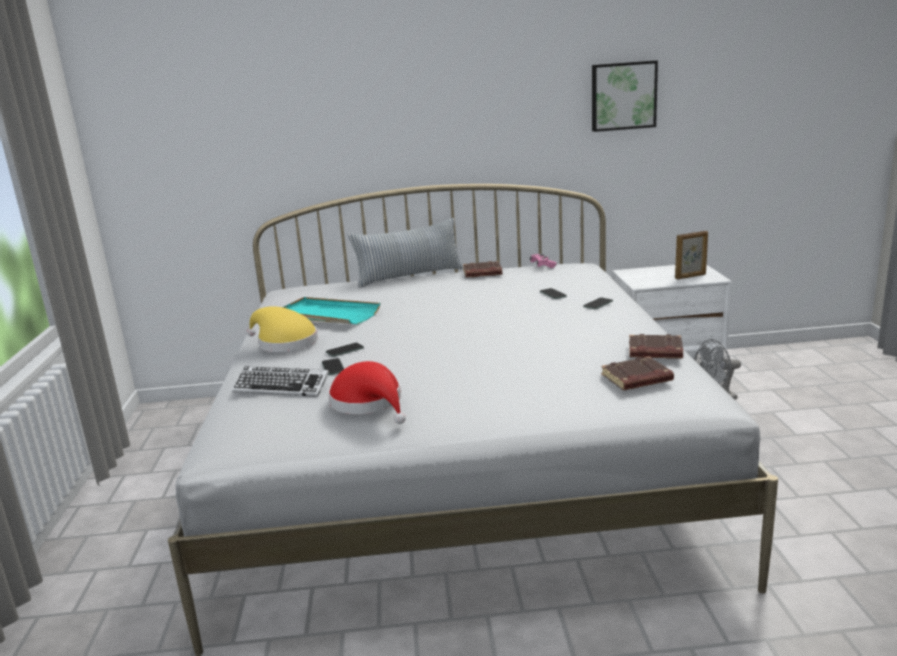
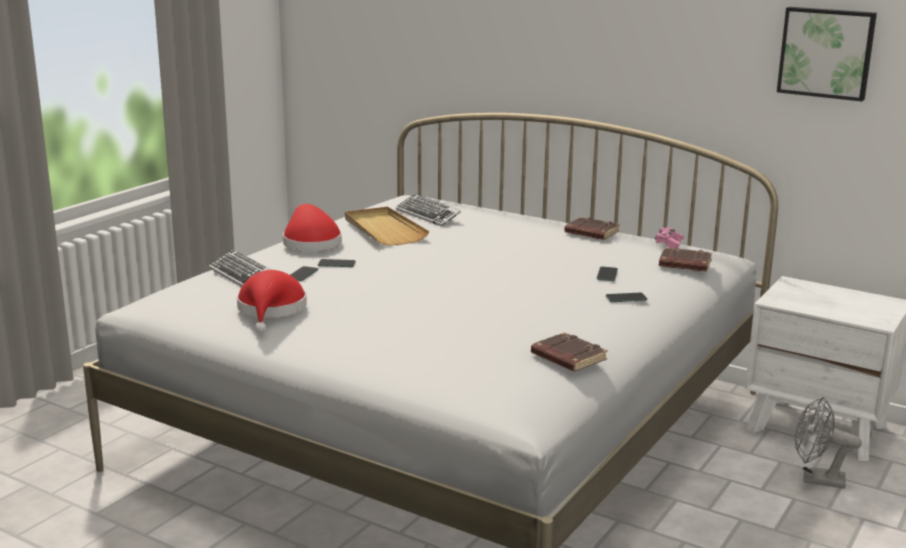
camera: 35 degrees right, 0 degrees up
(284, 343) = (310, 242): yellow hat -> red hat
(327, 315) = (383, 230): turquoise tray -> beige tray
(339, 295) = (428, 215): none -> keyboard
(409, 276) = (526, 215): pillow -> none
(636, 379) = (494, 372): brown book -> brown book (684, 264)
(690, 276) = (855, 311): picture frame -> none

